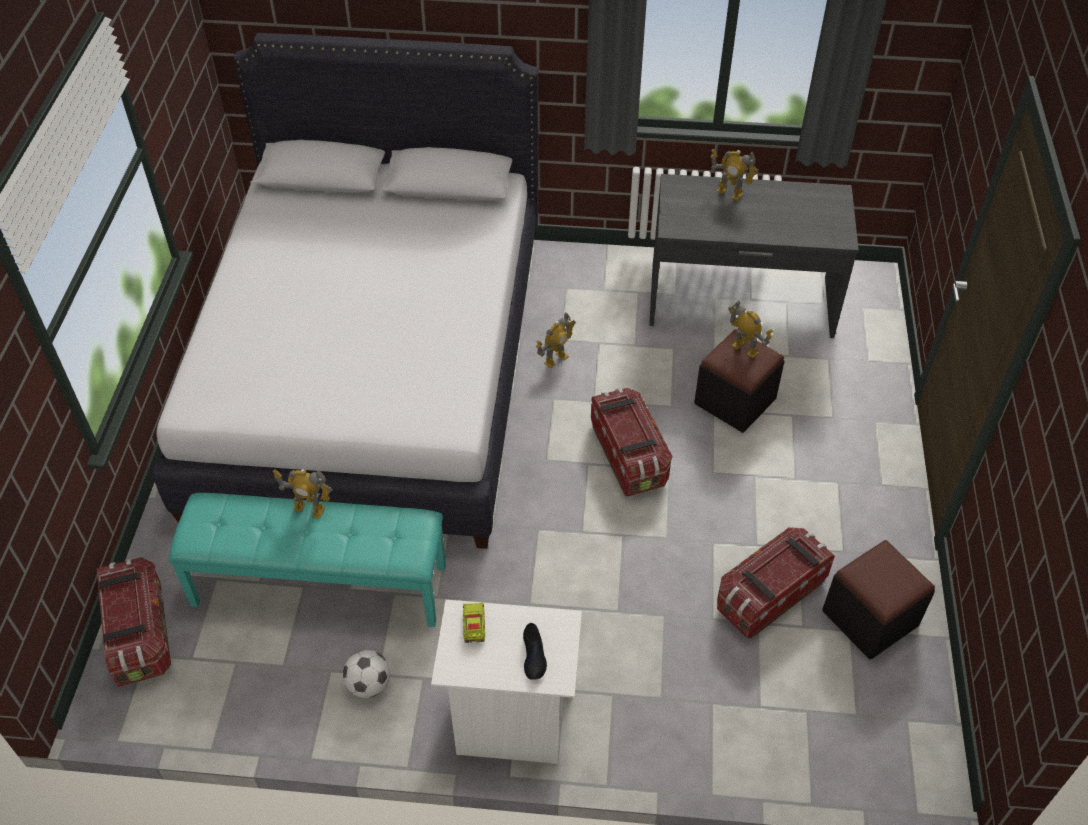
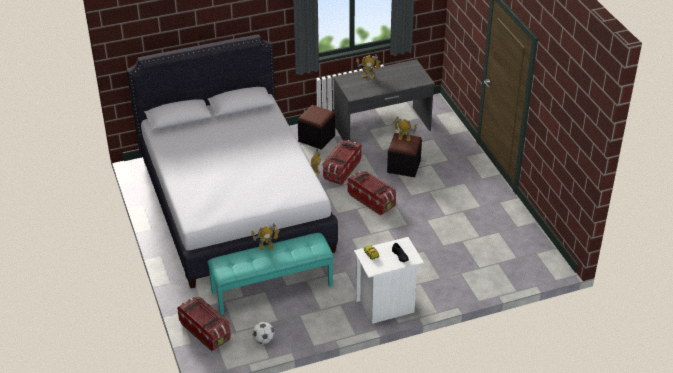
camera: 25 degrees left, 10 degrees down
(369, 684) = (319, 314): football -> football (263, 340)
(769, 594) = (460, 230): storage box -> storage box (342, 170)
(870, 618) = (503, 225): black ottoman -> black ottoman (316, 138)

